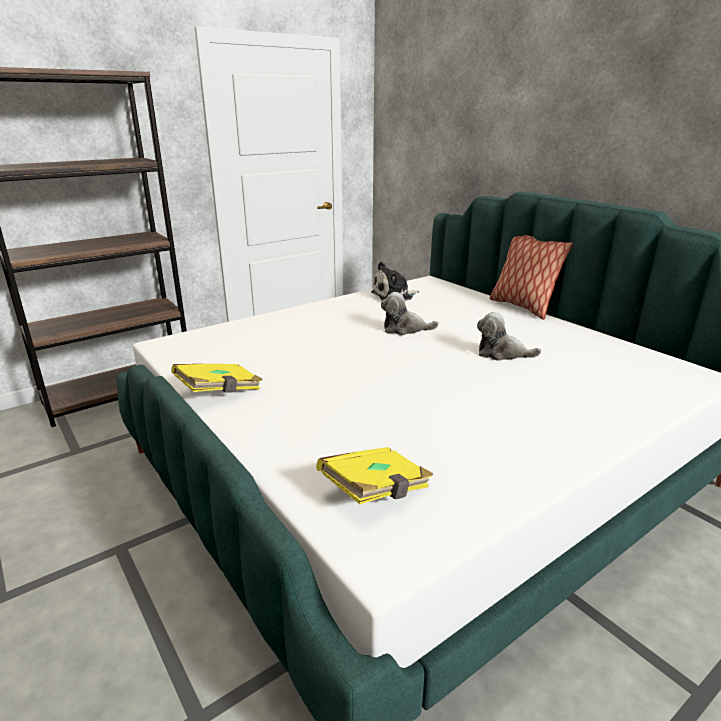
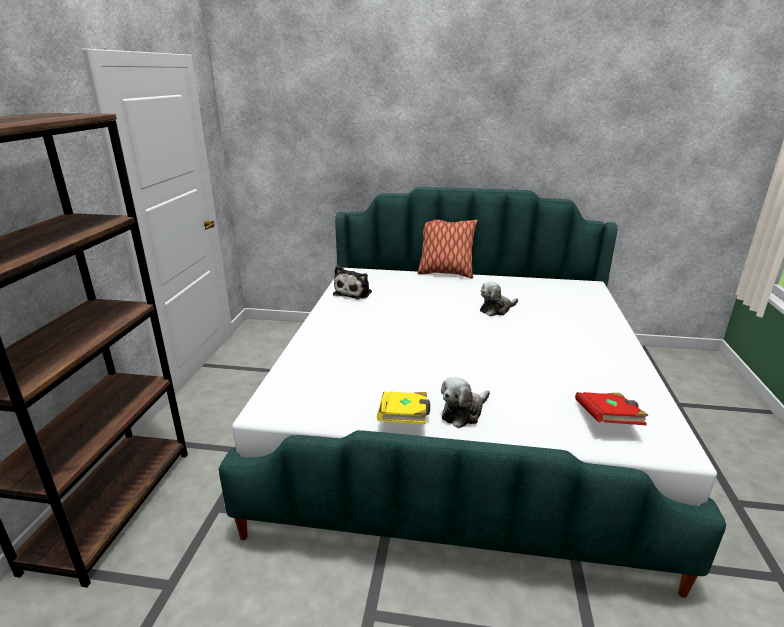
camera: 45 degrees left, 0 degrees up
(376, 491) = (608, 420): yellow book -> red book
(405, 329) = (414, 315): plush toy -> plush toy (463, 412)

